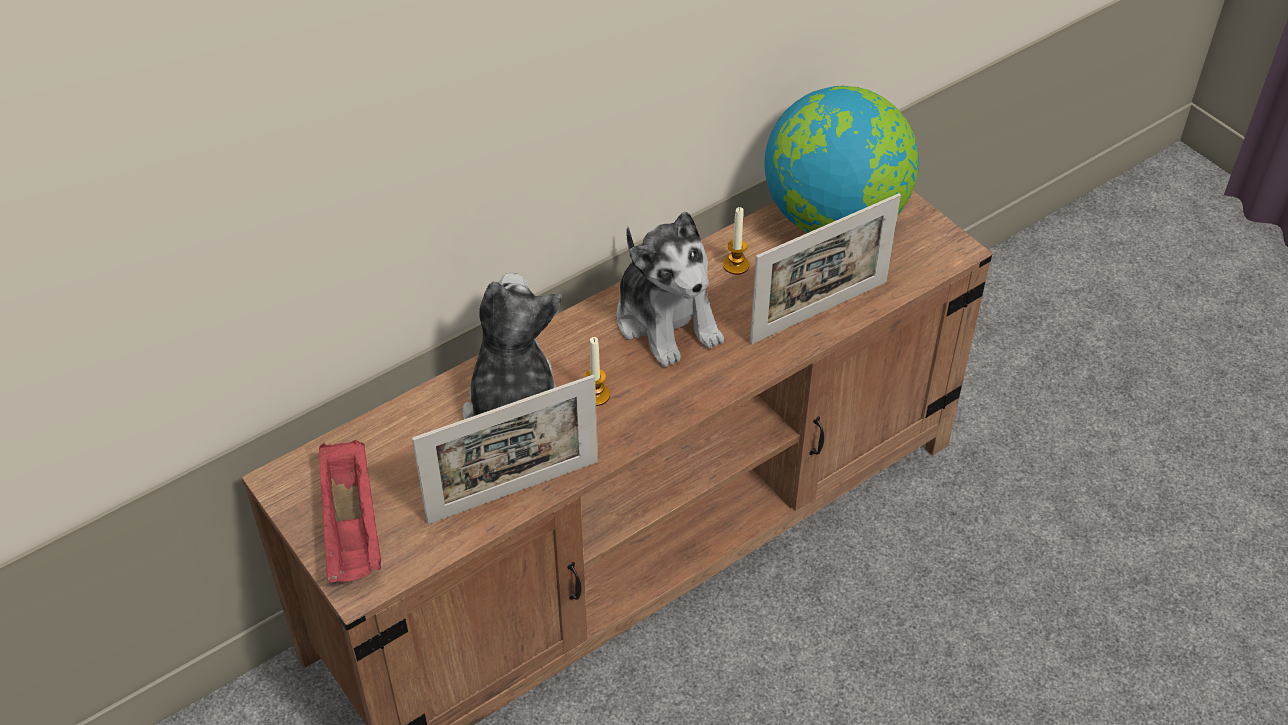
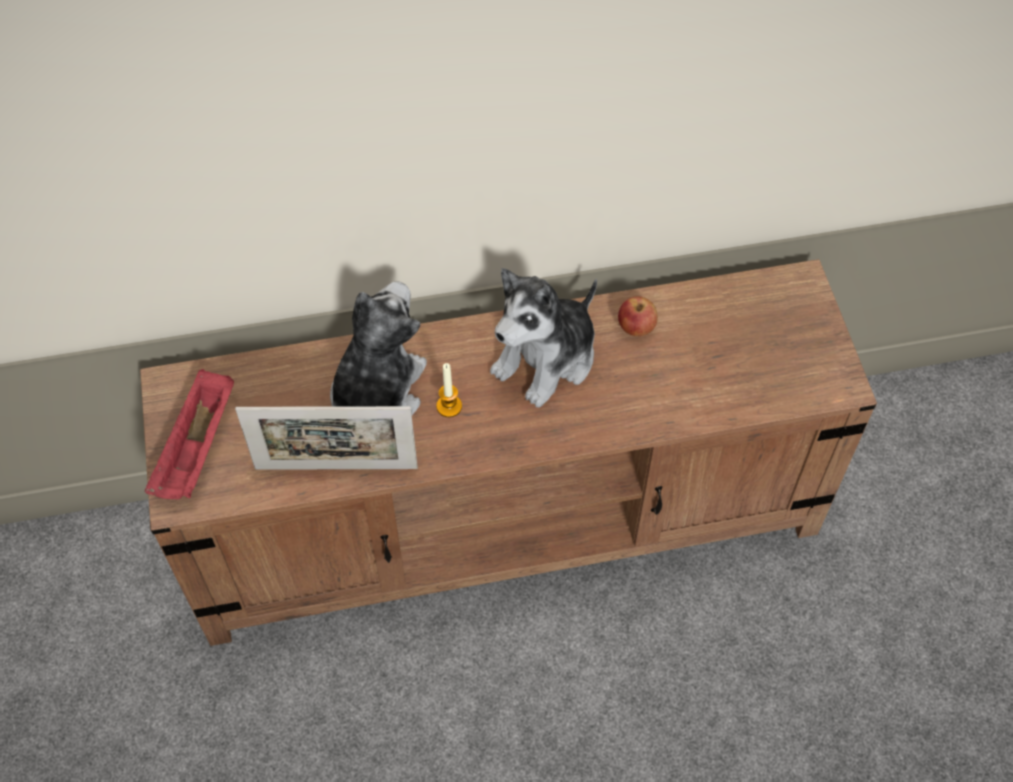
camera: 25 degrees right, 10 degrees up
(667, 320) = (547, 359): plush toy -> plush toy turned 45 degrees clockwise
(736, 265) = (636, 328): candle -> apple
(819, 312) = (683, 401): picture frame -> none
(834, 220) = (749, 315): globe -> none

